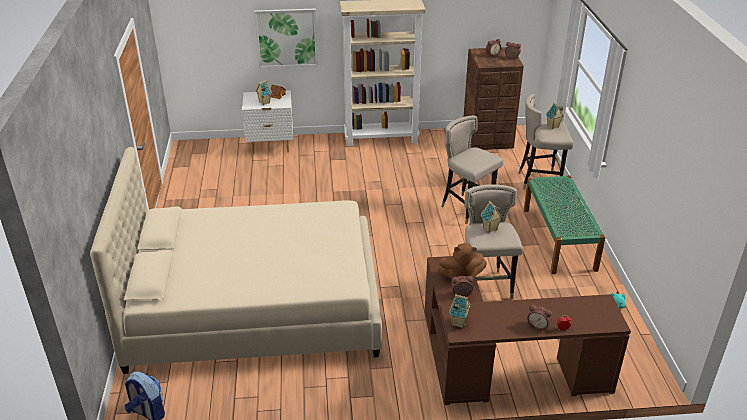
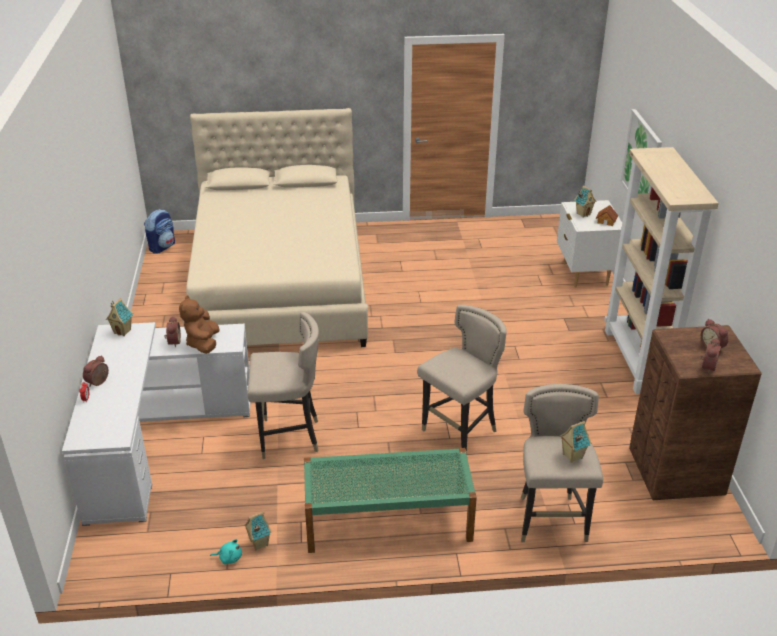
camera: 90 degrees right, 0 degrees up
(490, 229) = (283, 366): toy house -> toy house (258, 543)
(500, 366) = (153, 438): brown desk -> white desk

